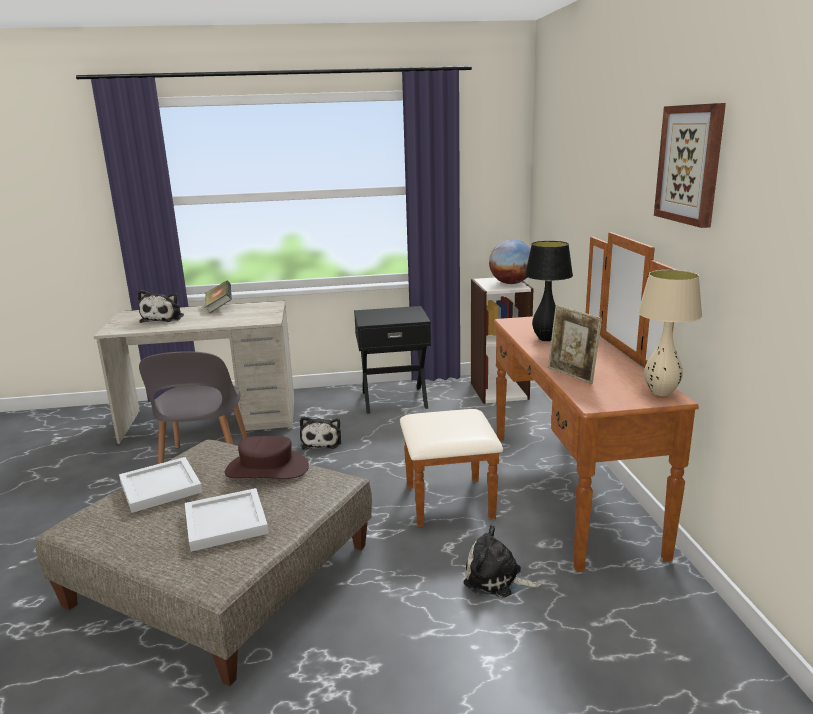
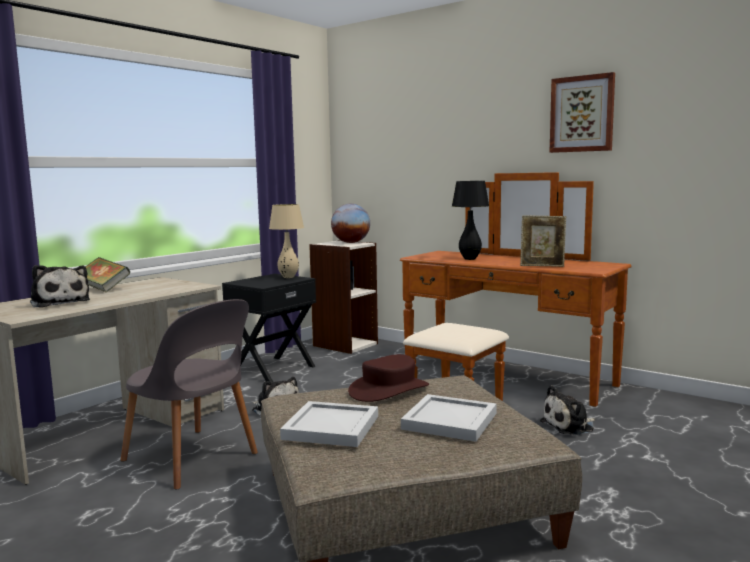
camera: 45 degrees left, 10 degrees down
(661, 393) = (604, 263): beige table lamp -> beige table lamp (288, 277)

